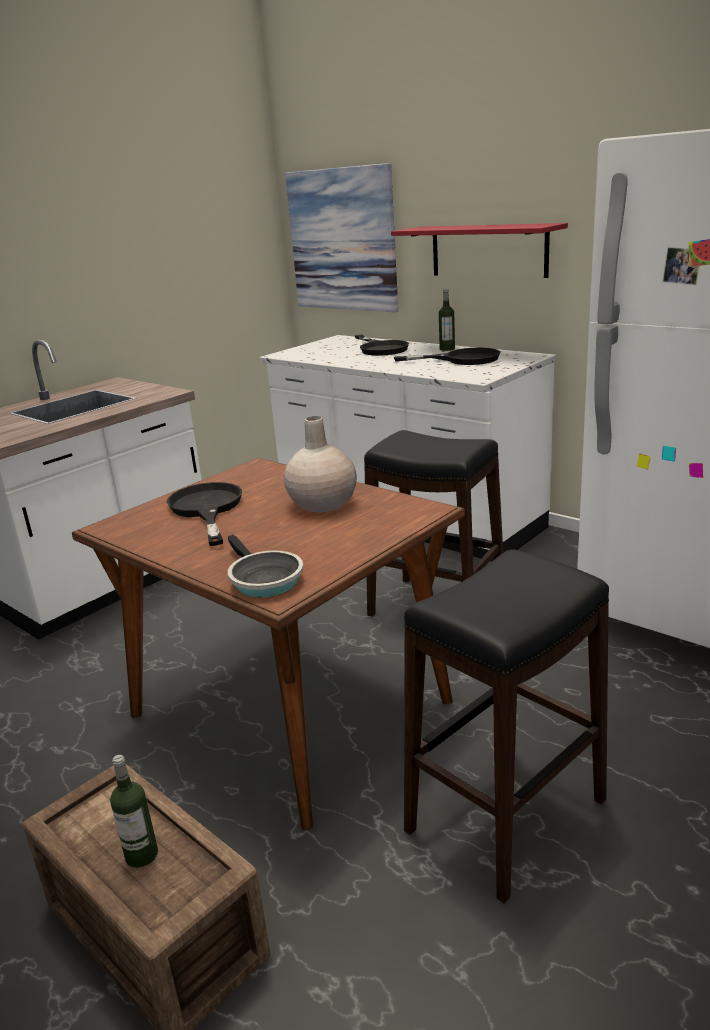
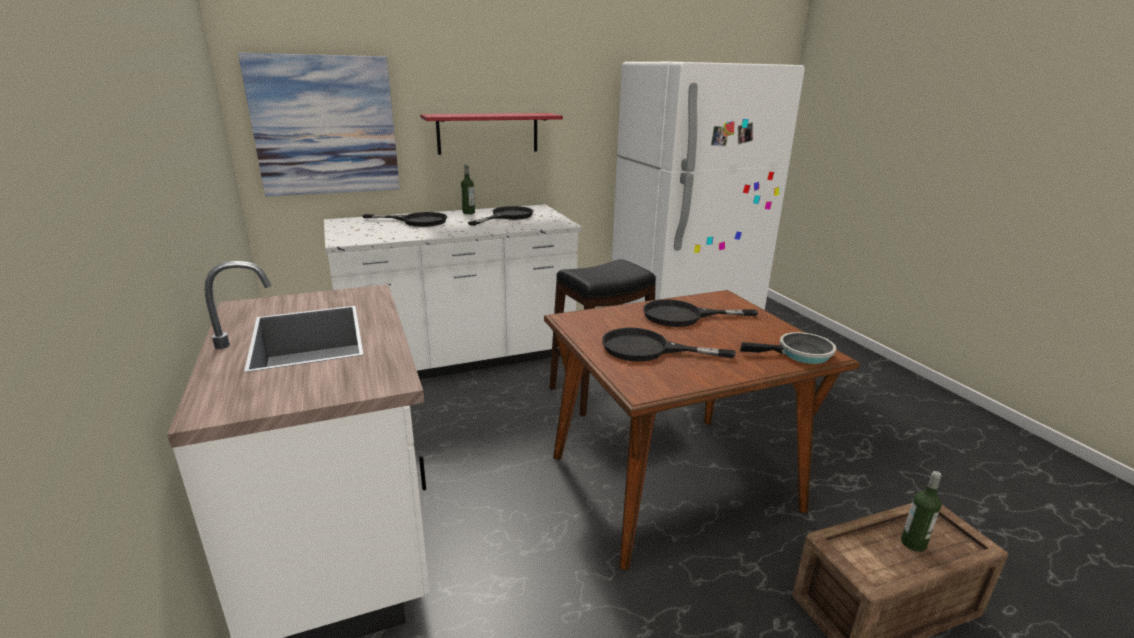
camera: 65 degrees left, 0 degrees up
(322, 504) = (683, 316): beige vase -> black frying pan
(506, 816) = (818, 441): black stool -> none

